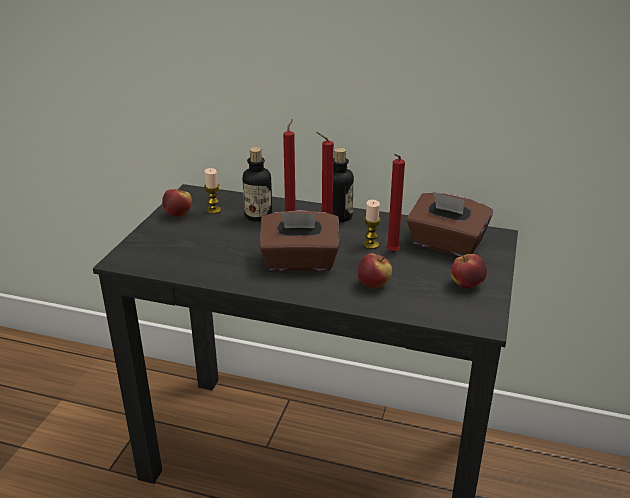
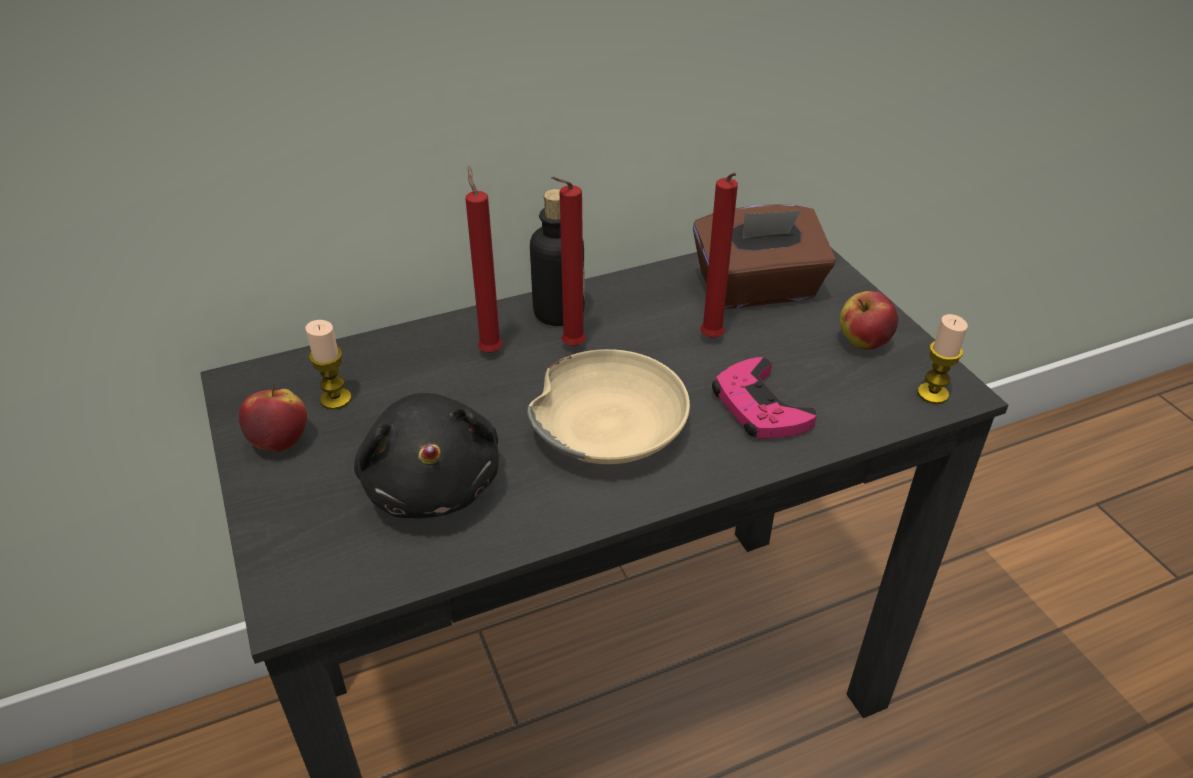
camera: 40 degrees left, 10 degrees up
(209, 249) = (432, 483): none -> black plush toy
(258, 216) = (431, 372): bottle -> none
(300, 262) = (610, 426): brown tissue box -> beige bowl
(371, 245) = (667, 340): candle -> candle (932, 394)
(374, 285) = (759, 407): apple -> pink game controller

